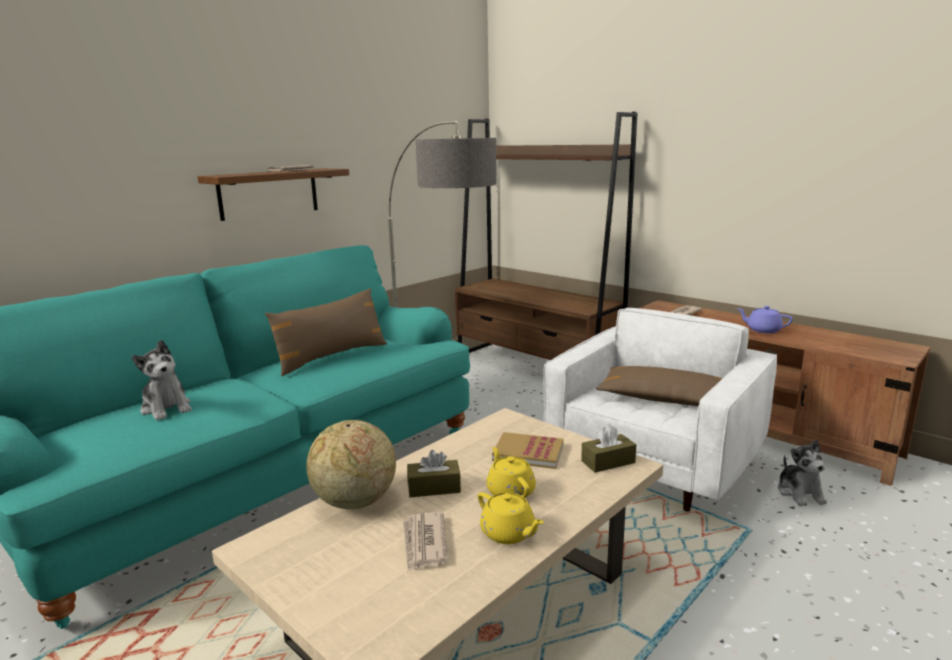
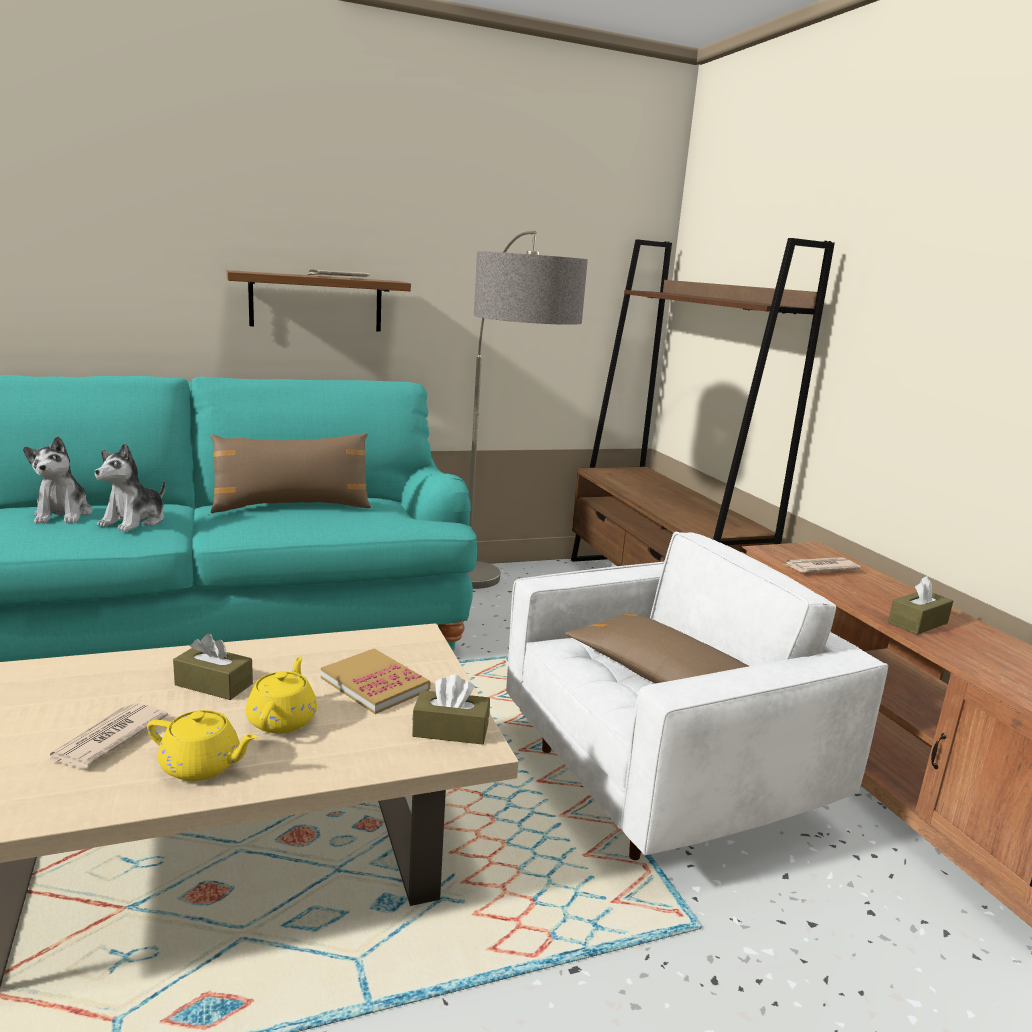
camera: 25 degrees right, 0 degrees up
(354, 502) = (119, 669): globe -> none
(508, 533) = (202, 766): yellow teapot -> yellow teapot turned 60 degrees counterclockwise
(762, 330) = (917, 623): purple teapot -> brown tissue box
(800, 493) = (852, 909): plush toy -> plush toy (135, 521)

